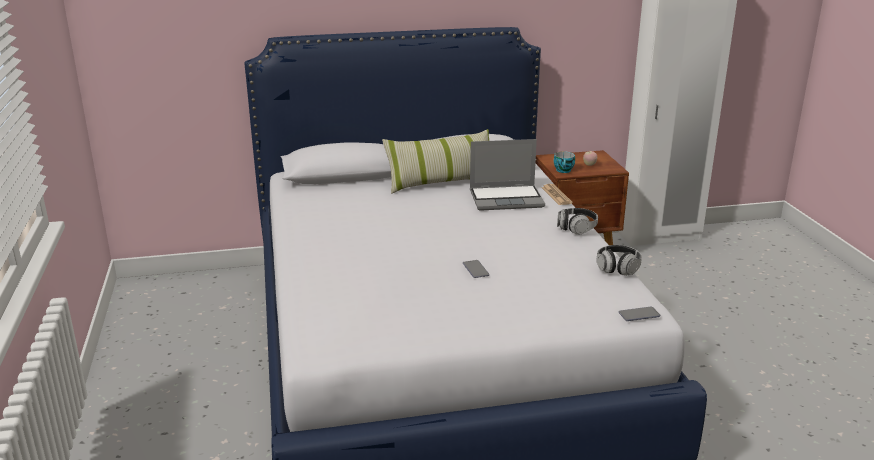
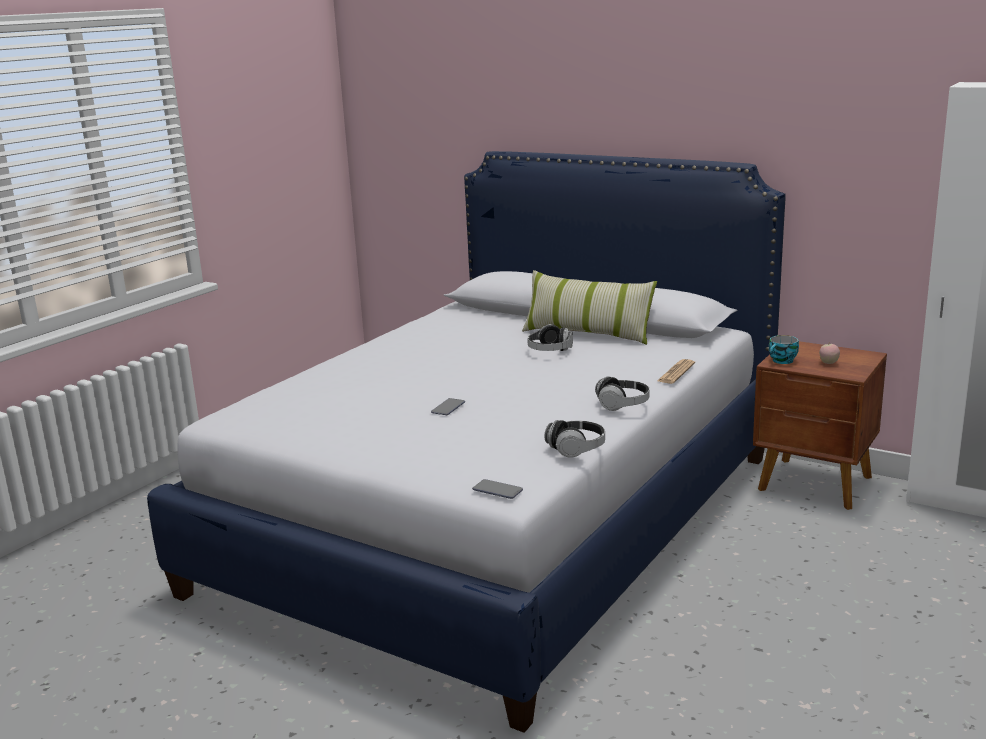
camera: 45 degrees right, 5 degrees down
(445, 203) = (550, 351): none -> headphones
(507, 199) = (617, 362): laptop -> none

